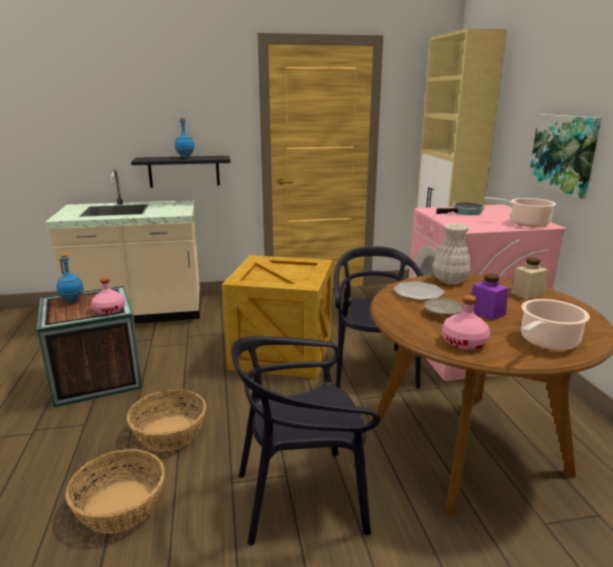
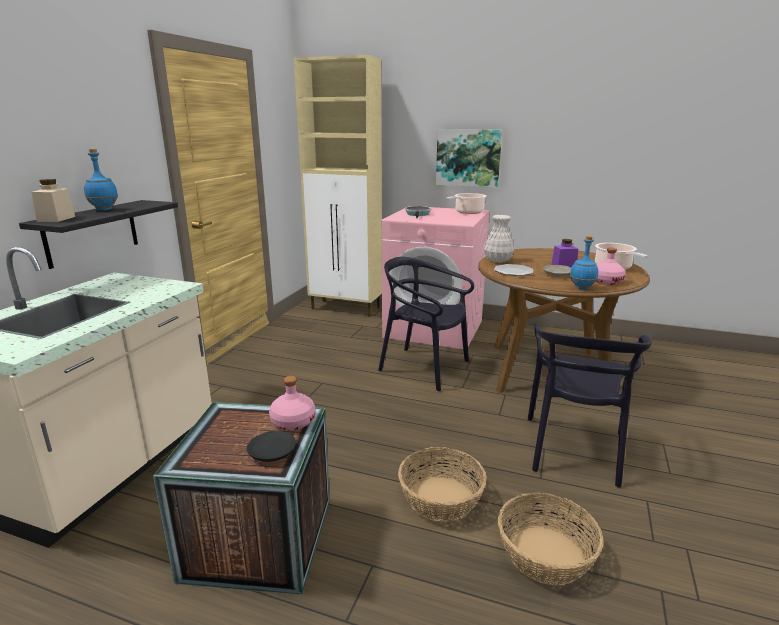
camera: 60 degrees left, 0 degrees up
(70, 315) = (272, 452): none -> black plate
(72, 301) = (217, 447): blue bottle -> blue bottle (582, 288)
(281, 351) = (346, 397): crate -> none
(527, 293) = (539, 253): beige jar -> beige jar (56, 219)

